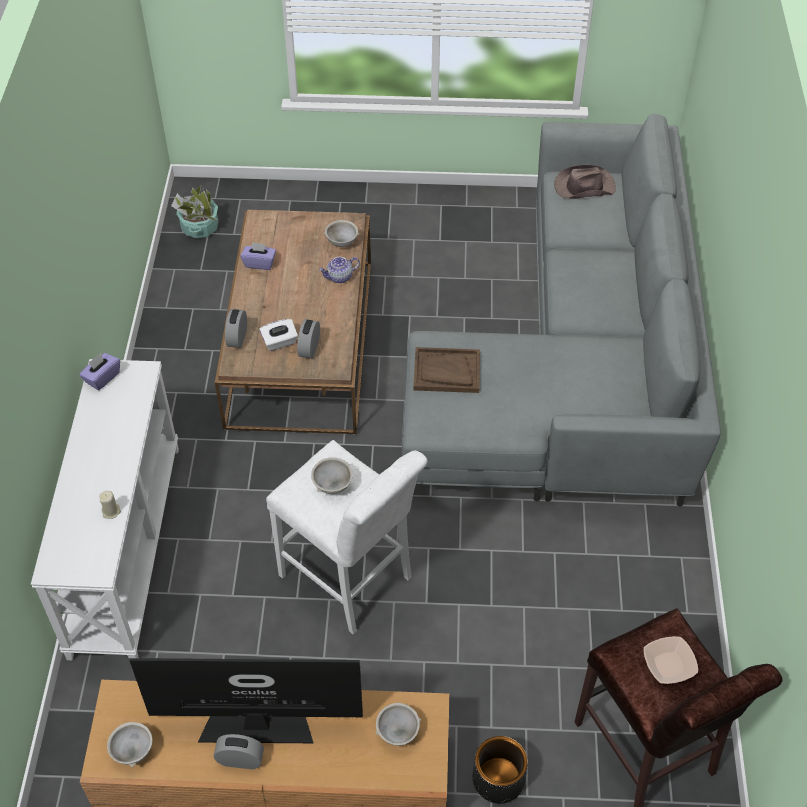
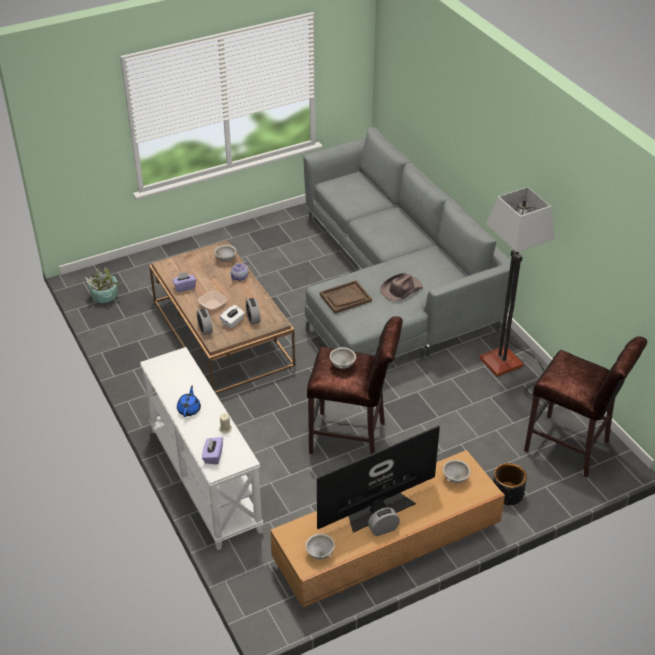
camera: 30 degrees left, 10 degrees down
(91, 459) = (189, 409): none -> blue teapot
(102, 378) = (157, 368): purple tissue box -> purple tissue box (213, 456)
(350, 581) = (352, 438): white stool -> brown stool
(583, 186) = (344, 184): brown hat -> brown hat (401, 289)
(654, 576) = (510, 368): none -> floor lamp
(668, 665) = (578, 372): bowl -> bowl (212, 304)

